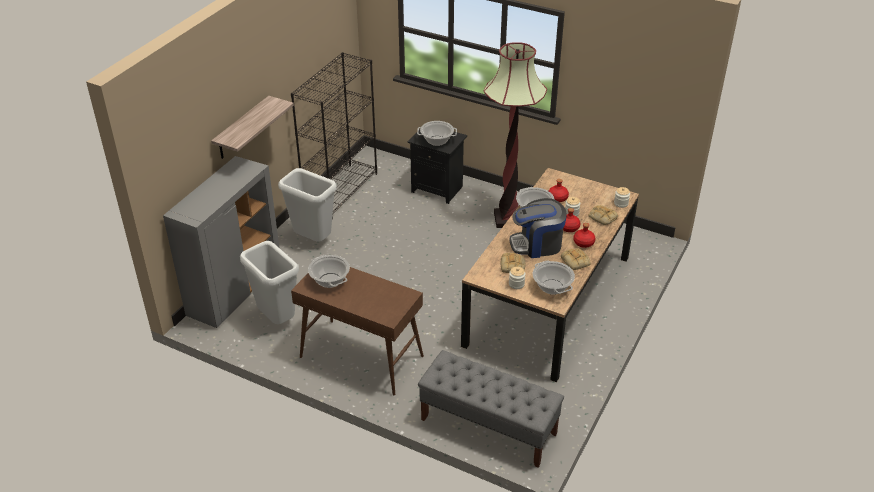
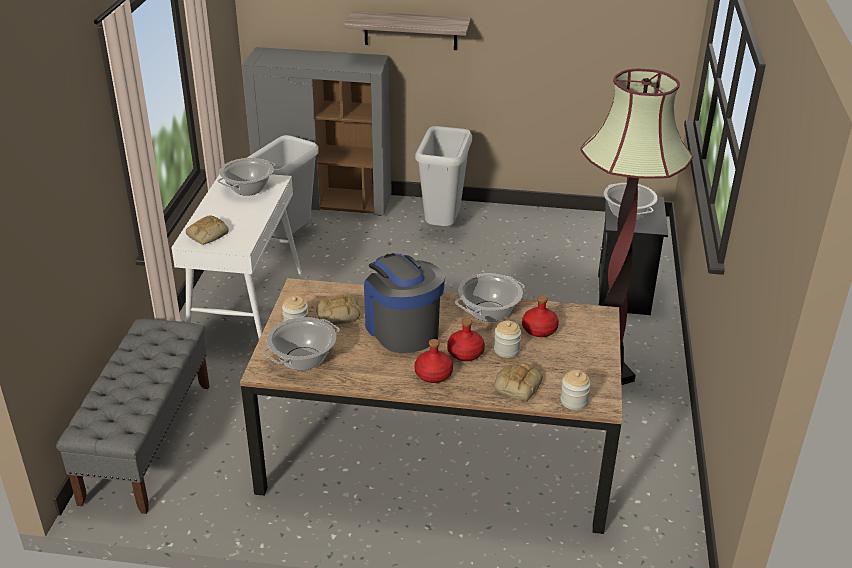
camera: 70 degrees right, 5 degrees down
(341, 191) = (554, 222): black bookcase -> none
(360, 357) = (246, 309): brown console table -> white console table
(576, 261) = (378, 373): bread -> bread (207, 234)

